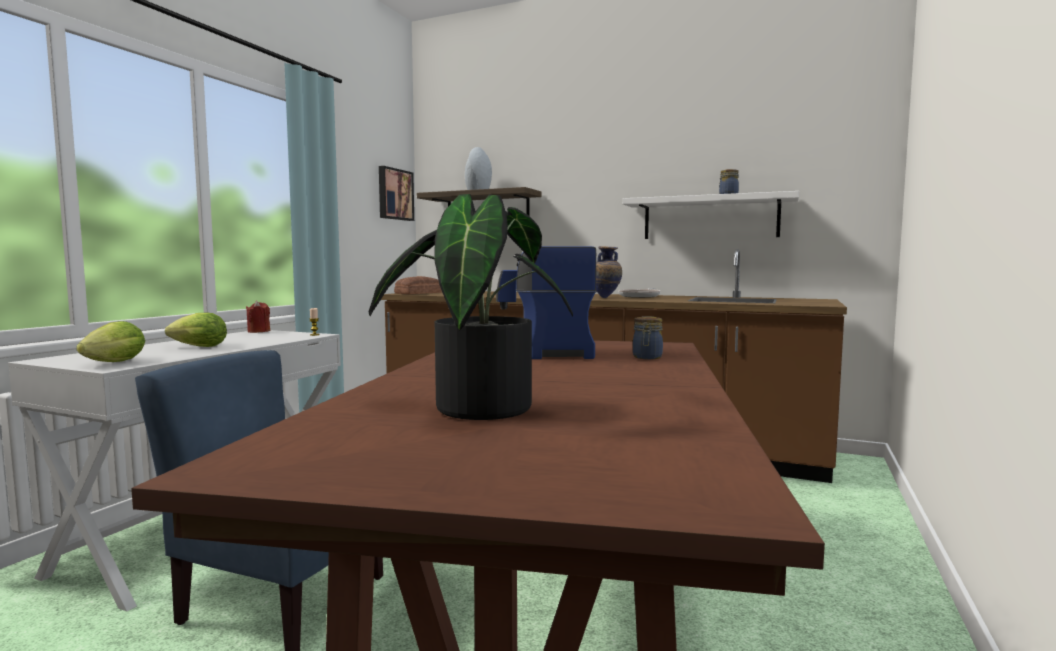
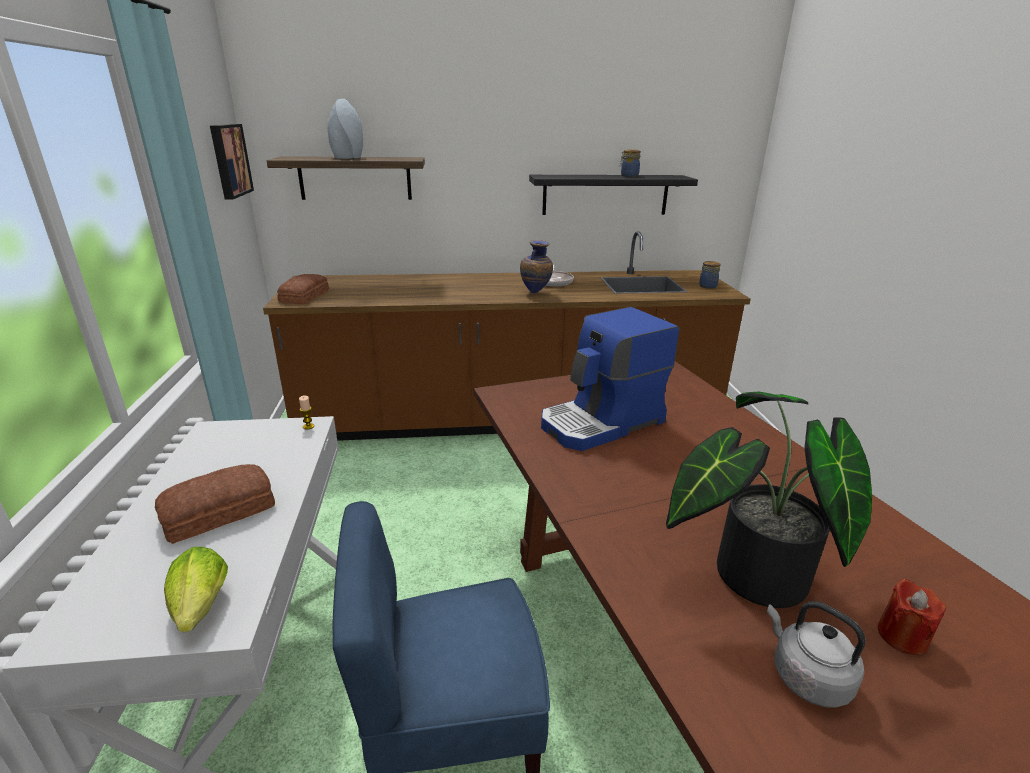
camera: 30 degrees left, 20 degrees up
(196, 347) = (220, 512): lettuce -> bread
(259, 331) = (212, 431): red candle -> red candle (901, 636)
(395, 439) = (806, 676): none -> grey kettle
(647, 357) = (695, 408): jar -> jar (708, 286)
(710, 218) = (605, 195): white shelf -> black shelf

